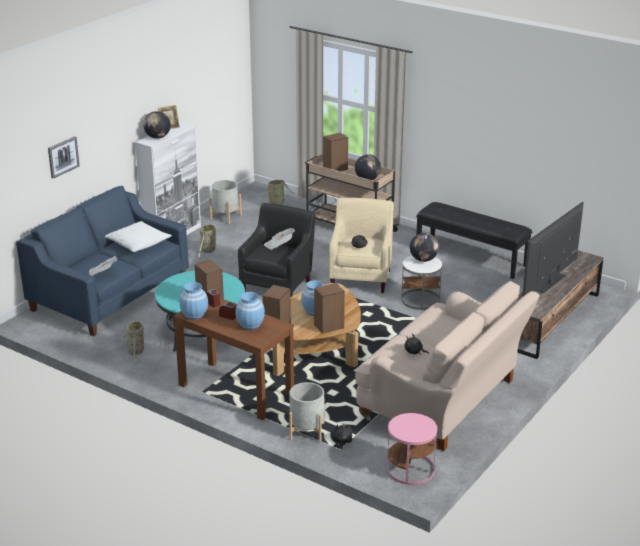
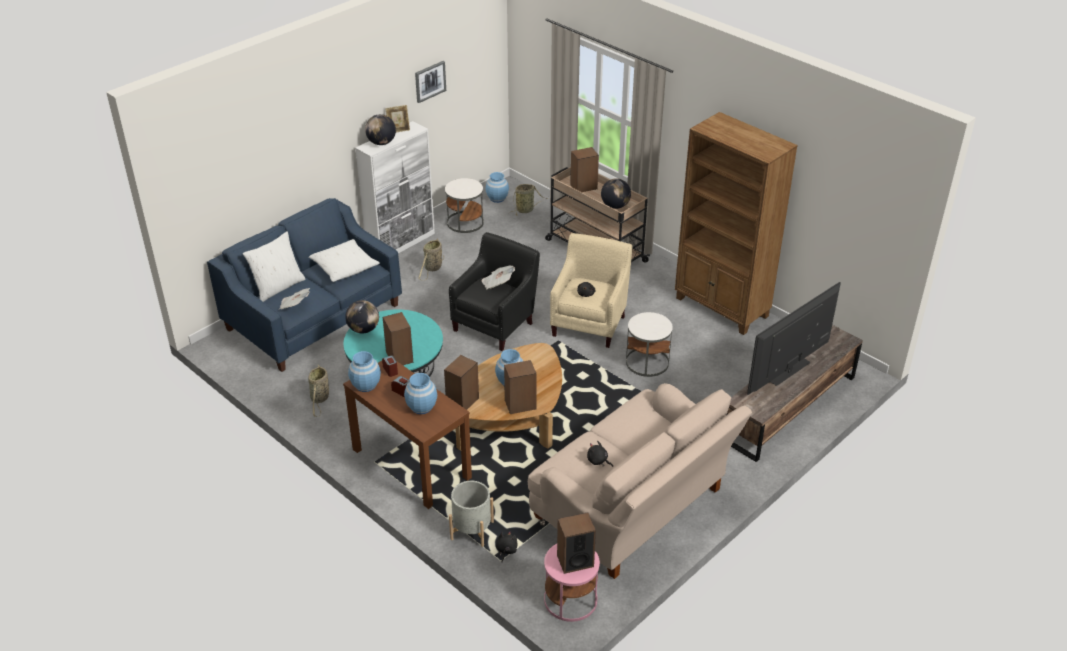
camera: 10 degrees right, 10 degrees up
(63, 157) = (264, 169): picture -> picture (430, 81)
(81, 262) = (278, 287): none -> white pillow
(225, 217) = (465, 222): grey planter -> white side table
(249, 198) = (497, 198): none -> blue vase
(415, 426) = (575, 561): none -> speaker
(423, 259) = (653, 321): globe -> globe (363, 329)
(471, 257) = (722, 308): black bench -> brown bookcase

